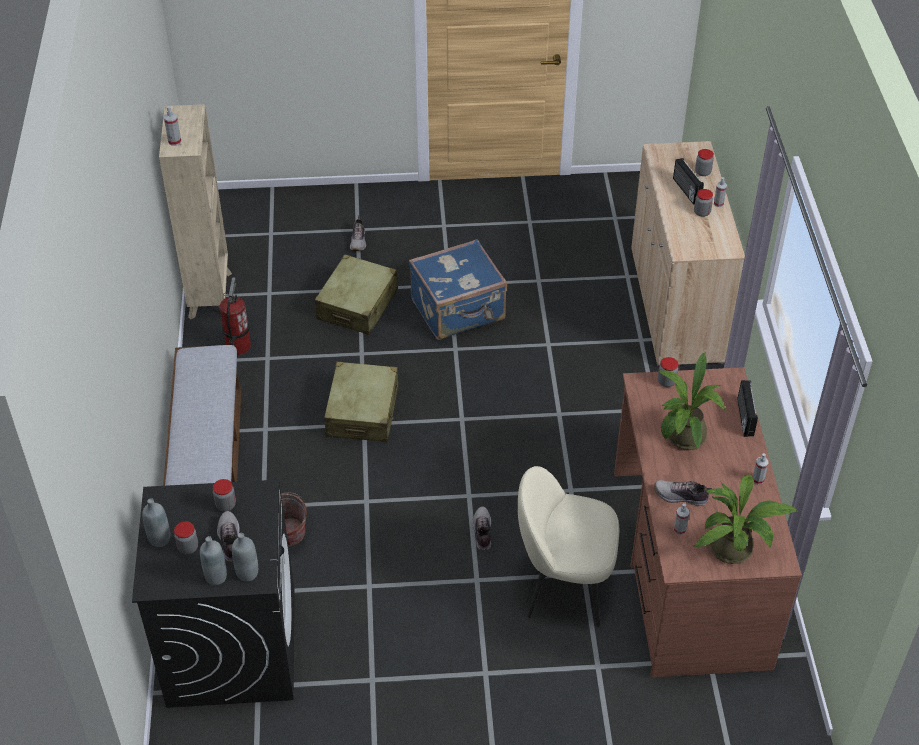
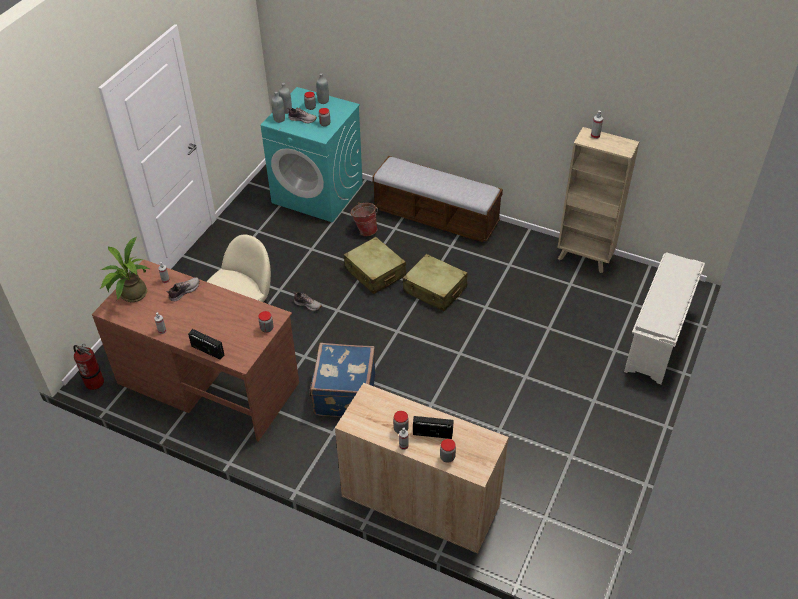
camera: 120 degrees right, 0 degrees up
(231, 646) = (318, 193): black washing machine -> turquoise washing machine
(238, 347) = (527, 255): fire extinguisher -> fire extinguisher (94, 382)
(320, 202) = (657, 341): none -> white shoe rack
(357, 305) = (533, 321): beige suitcase -> beige suitcase (375, 272)
(358, 241) = (601, 346): shoe -> none
(459, 311) = (495, 370): blue suitcase -> blue suitcase (343, 394)
(683, 440) = (219, 313): potted plant -> none

